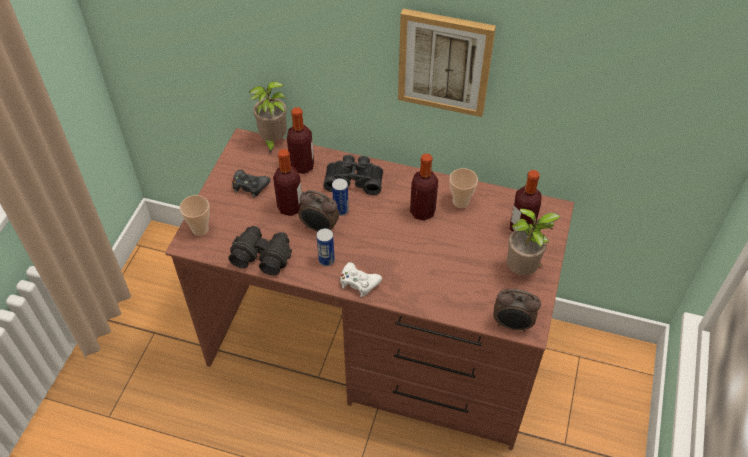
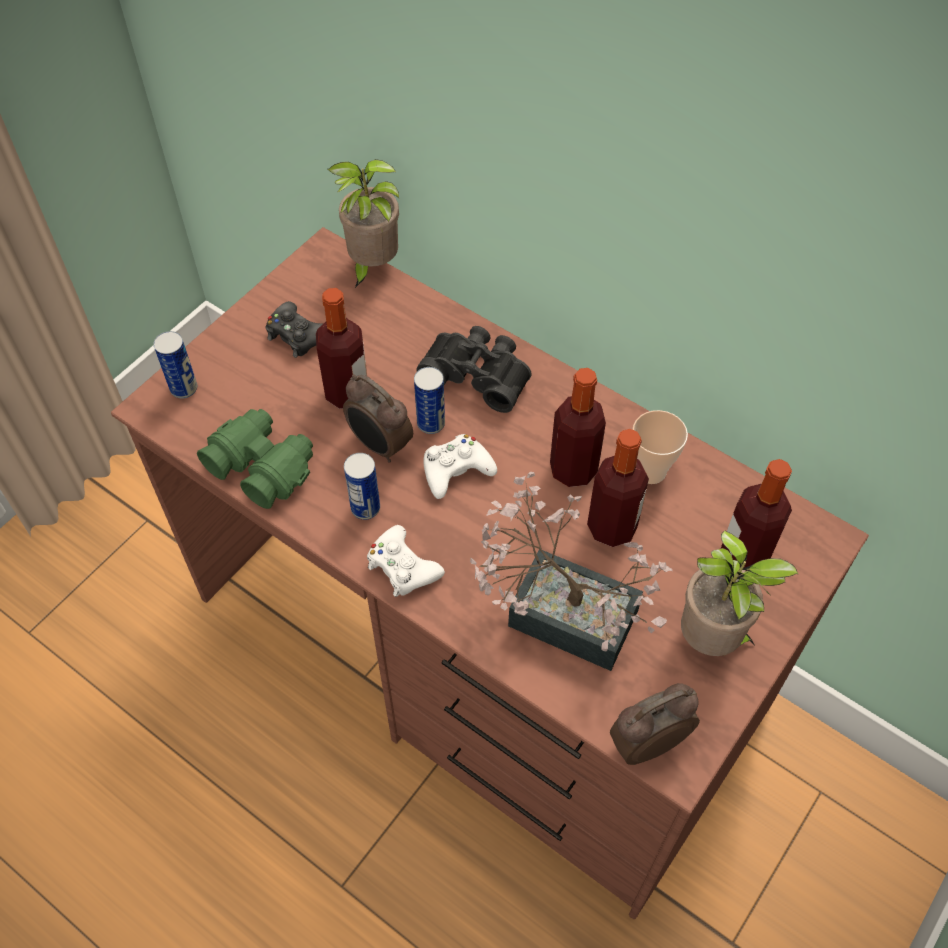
camera: 20 degrees right, 5 degrees up
(200, 229) = (184, 388): cup -> can
(262, 255) = (262, 465): black binoculars -> green binoculars
(302, 166) = (400, 325): bottle -> bottle (612, 527)
(364, 229) = (456, 470): none -> white game controller
(445, 62) = (672, 200): picture -> none
(445, 279) = (559, 611): none -> potted plant
(512, 325) = (646, 742): alarm clock -> alarm clock turned 120 degrees clockwise

